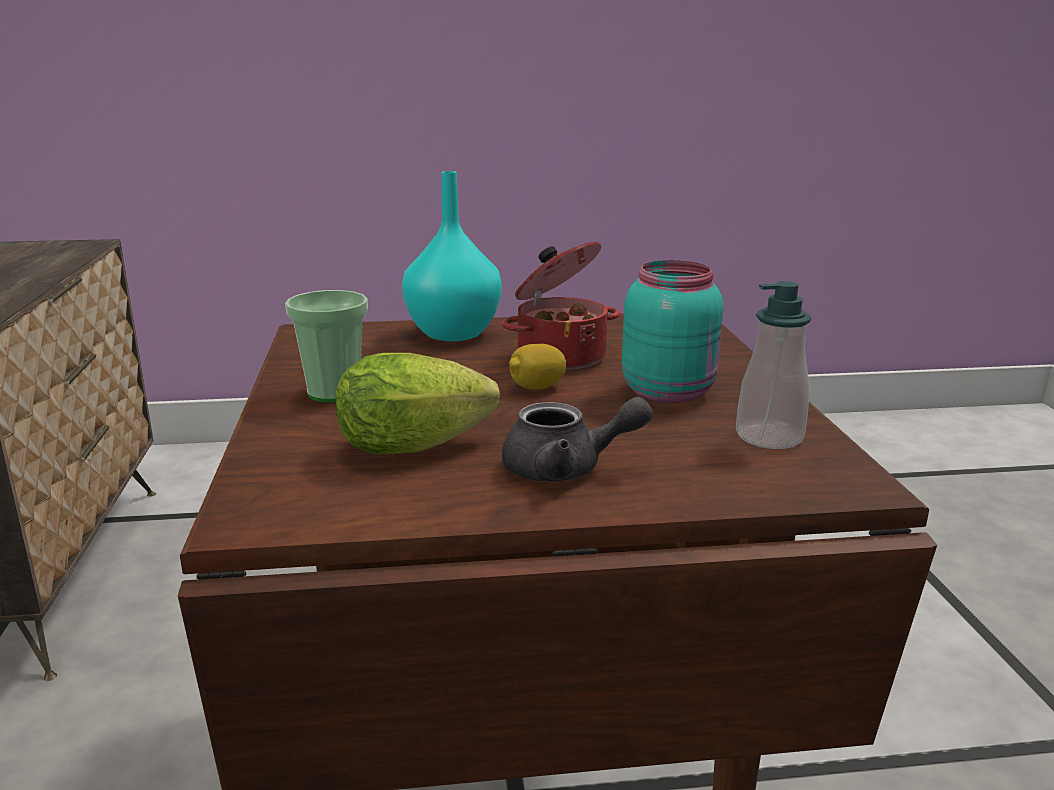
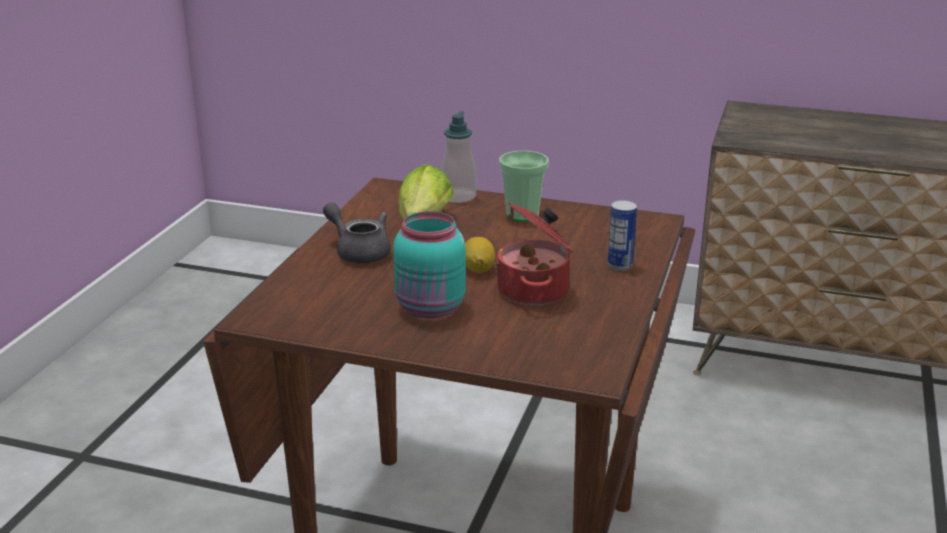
camera: 115 degrees right, 5 degrees up
(454, 333) = (620, 265): turquoise vase -> can
(566, 469) = (359, 252): grey teapot -> grey teapot turned 105 degrees clockwise
(769, 437) = (332, 316): soap dispenser -> soap dispenser (458, 197)

